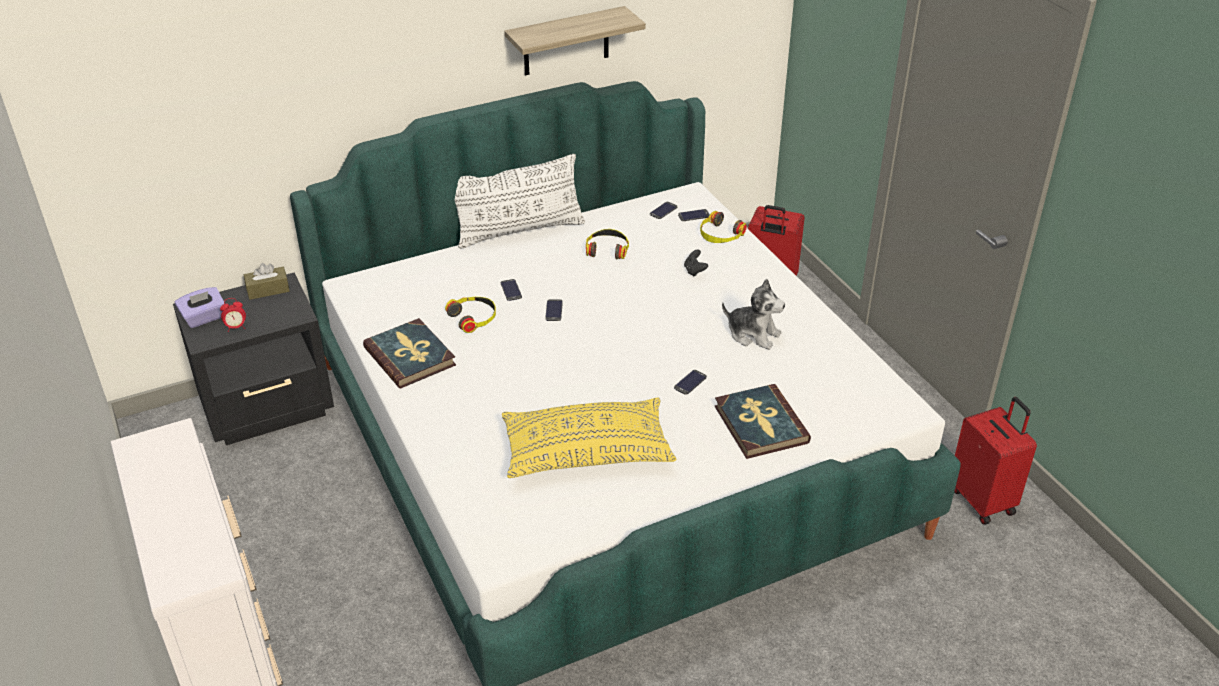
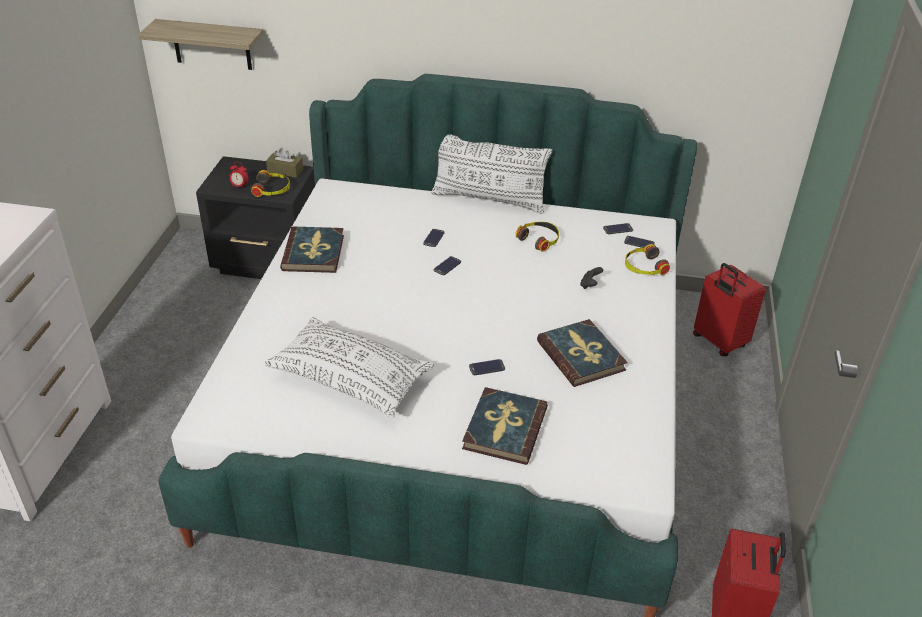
camera: 35 degrees right, 0 degrees up
(204, 318) = (229, 172): purple tissue box -> none
(473, 318) = (385, 246): headphones -> headphones (272, 189)
(566, 42) = (575, 48): shelf -> shelf (211, 44)
(587, 452) = (351, 379): yellow pillow -> white pillow
(753, 334) = (581, 356): plush toy -> book

